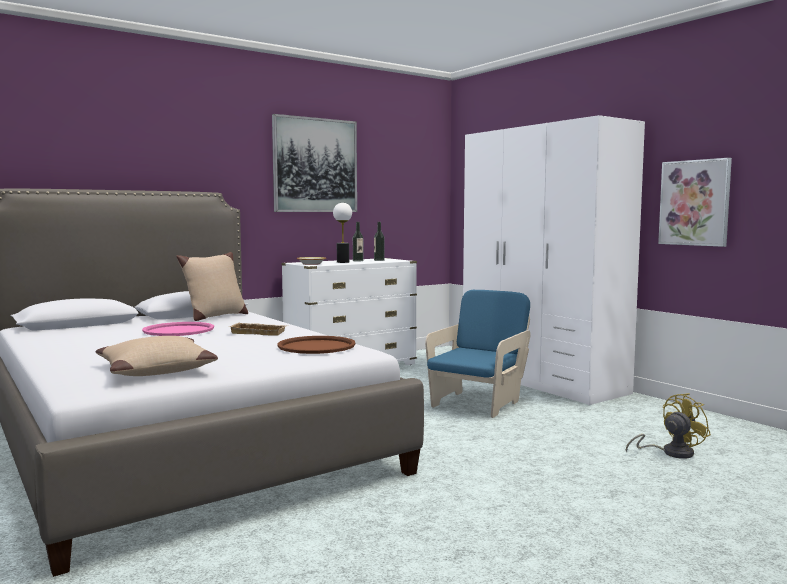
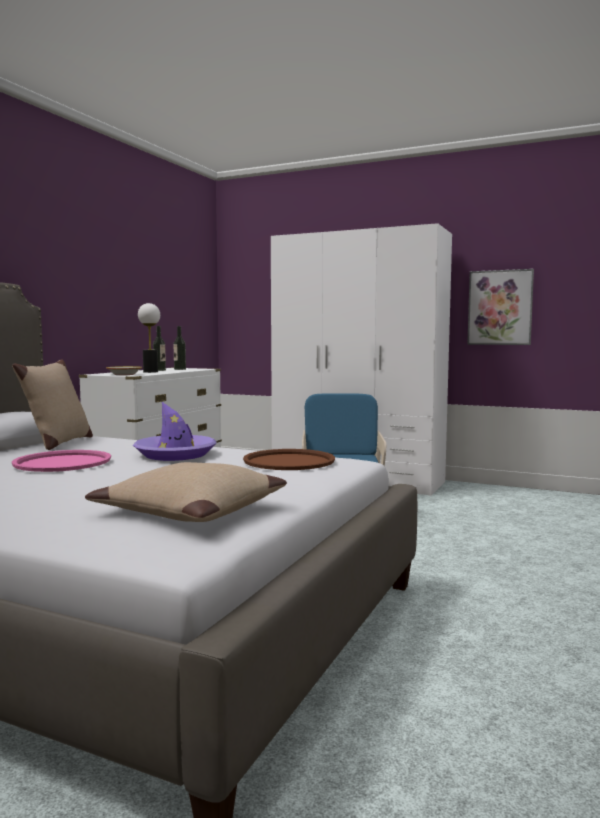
camera: 30 degrees left, 0 degrees up
(259, 332) = (175, 454): beige tray -> purple hat
(315, 165) = (106, 259): picture -> none
(670, 453) = (553, 524): yellow fan -> none

